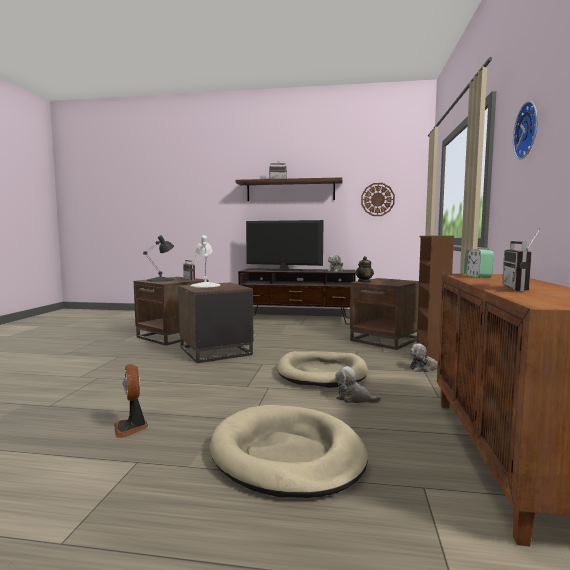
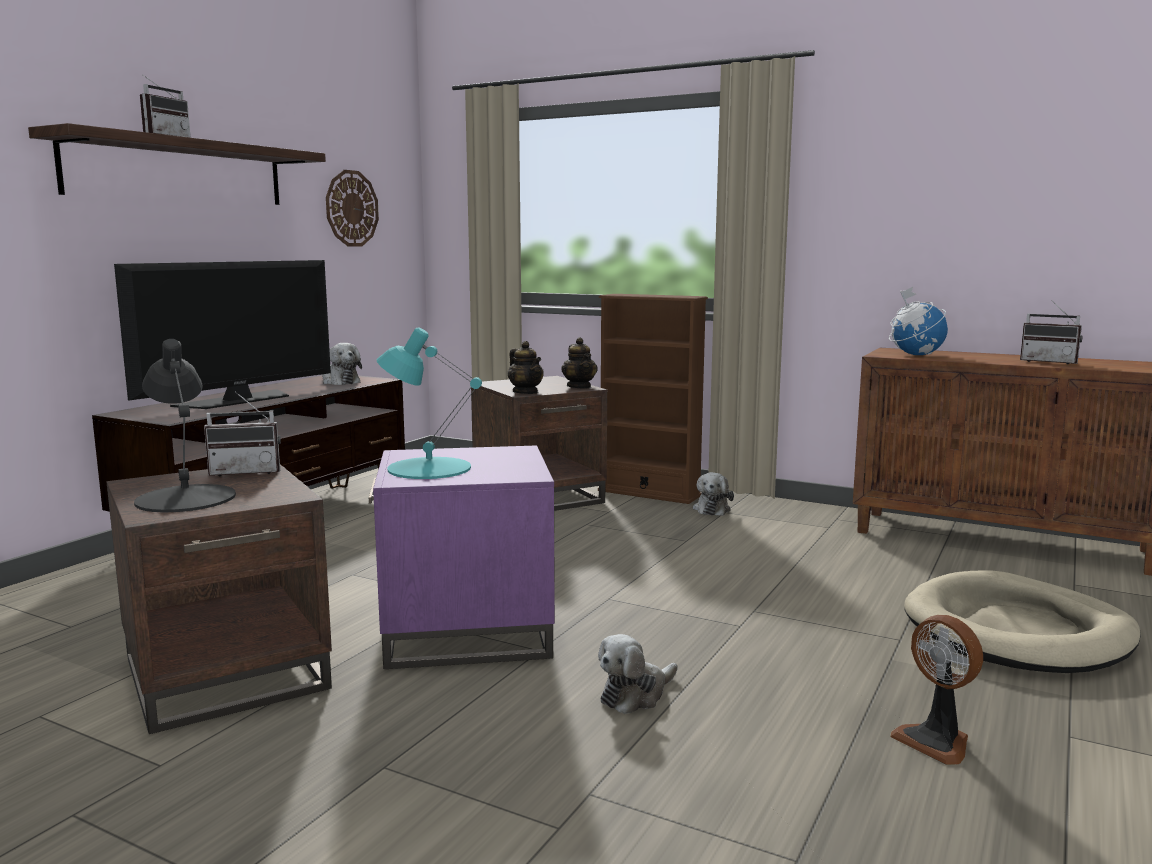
camera: 70 degrees left, 5 degrees up
(131, 428) = (936, 741): fan -> fan turned 60 degrees clockwise
(205, 285) = (428, 468): white table lamp -> turquoise table lamp
(214, 351) = (467, 632): brown side table -> purple side table
(322, 373) = (695, 565): beige dog bed -> none
(354, 398) = (824, 566): plush toy -> plush toy (635, 695)
(395, 284) = (579, 387): none -> teapot
(477, 276) = (916, 355): alarm clock -> globe
(529, 130) = (899, 173): wall clock -> none

